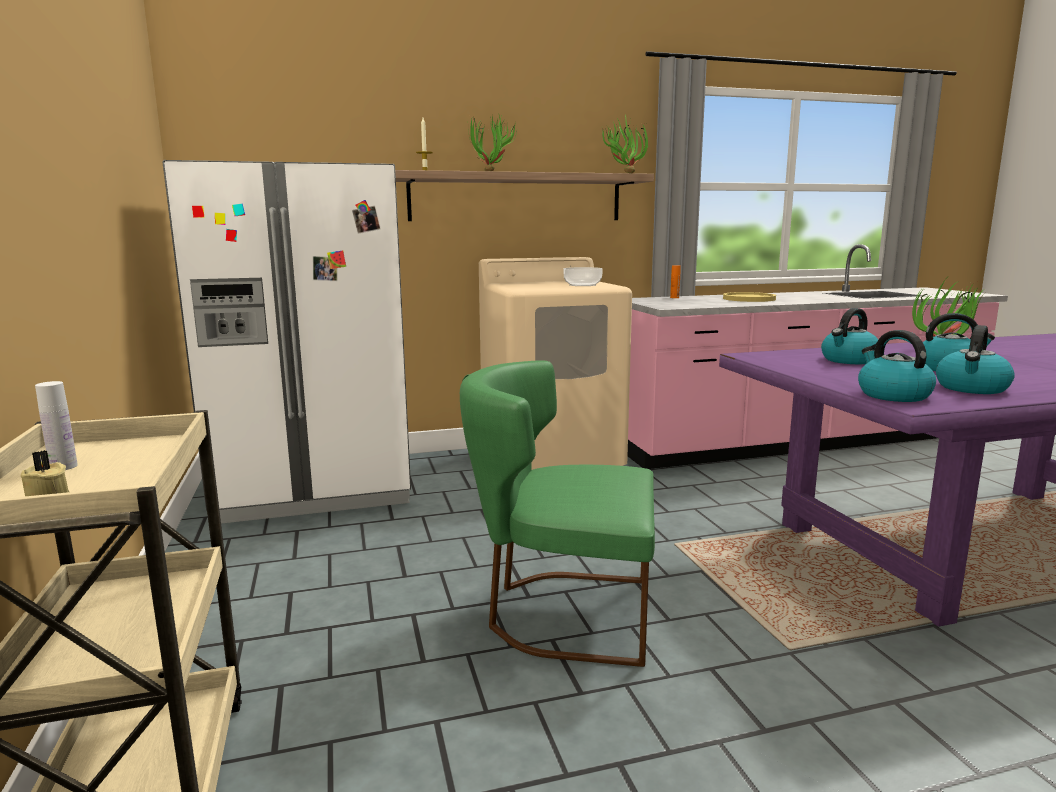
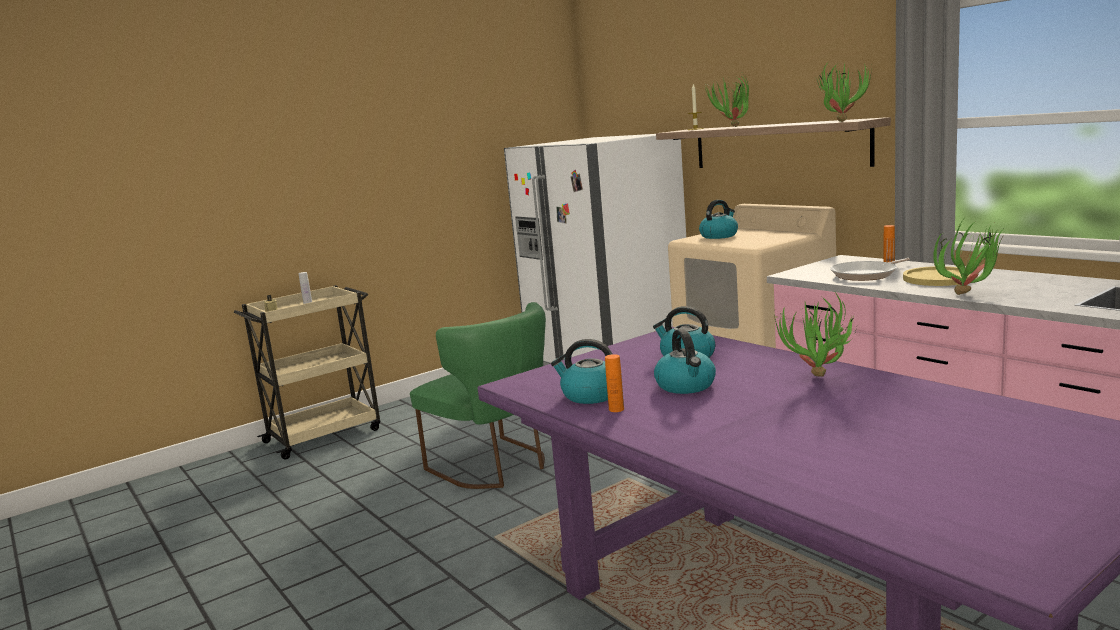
camera: 70 degrees right, 0 degrees up
(561, 613) = (496, 466): green chair -> green chair turned 150 degrees clockwise
(582, 285) = (749, 240): bowl -> none
(708, 302) = (867, 275): none -> frying pan
(810, 301) = (971, 294): none -> potted plant
(892, 395) = (539, 378): kettle -> kettle (719, 236)
(1022, 387) = (616, 409): none -> orange bottle

